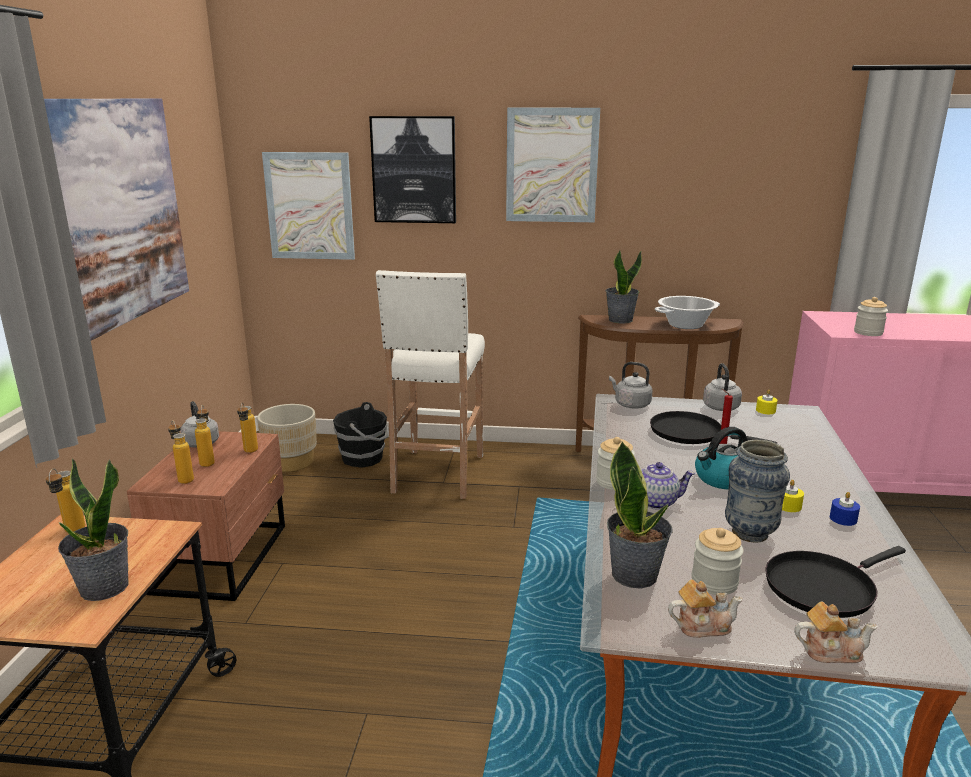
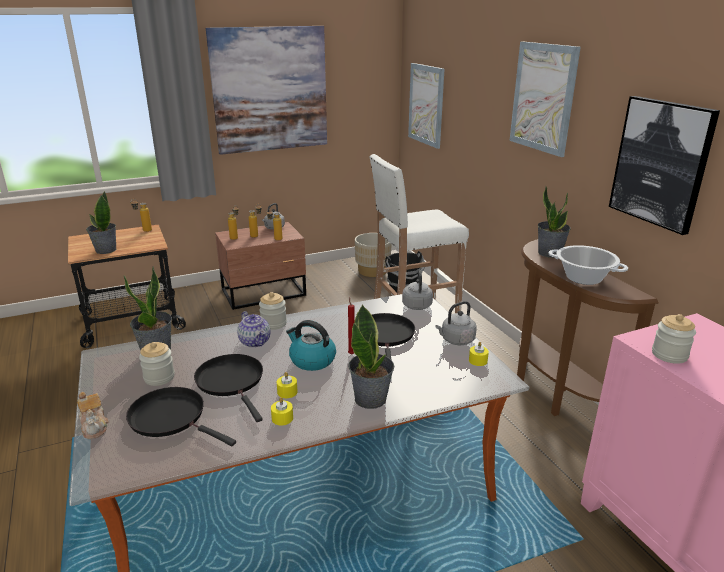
camera: 60 degrees right, 5 degrees up
(414, 170) = (471, 87): picture -> picture (661, 163)
(702, 626) = (109, 380): teapot -> none
(750, 533) = (232, 381): vase -> black frying pan
(818, 468) = (371, 399): none -> potted plant
(843, 519) = (282, 418): blue candle -> yellow candle

